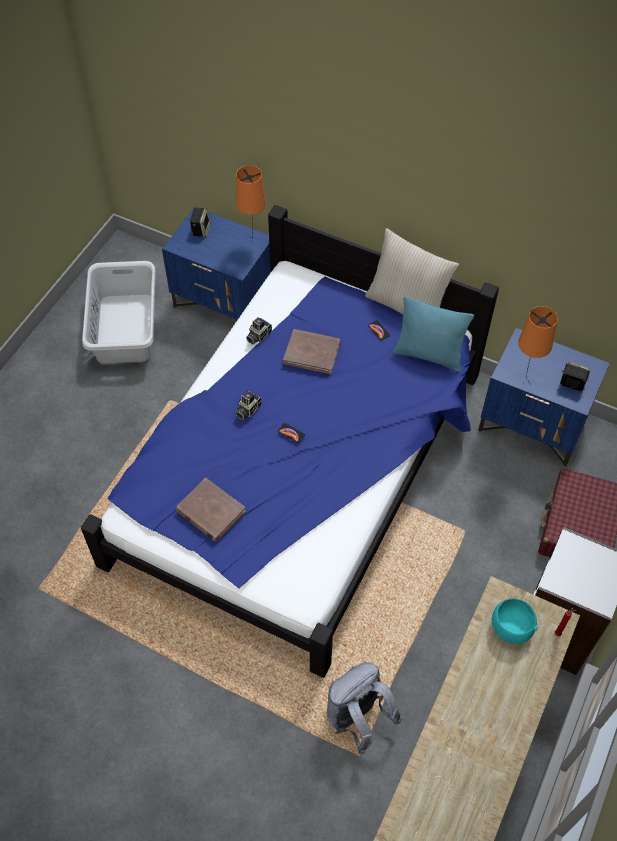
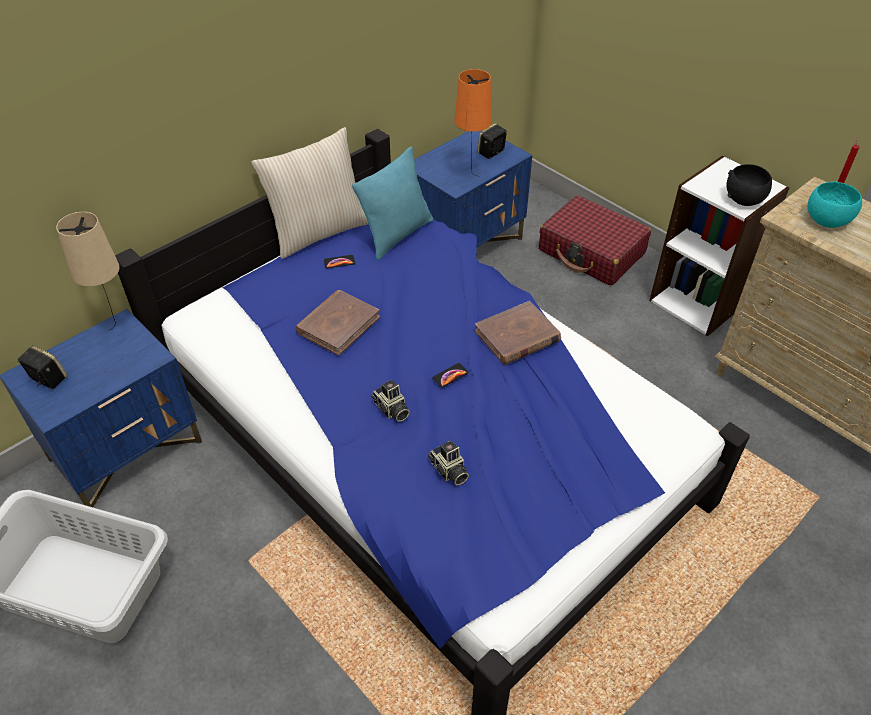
camera: 70 degrees left, 10 degrees down
(210, 511) = (539, 491): brown book -> brown book (517, 336)
(253, 242) = (119, 330): orange table lamp -> beige table lamp
(258, 335) = (275, 370): camera -> camera (448, 471)
(357, 718) = (774, 485): grey backpack -> none
(567, 583) = (744, 200): none -> black bowl

